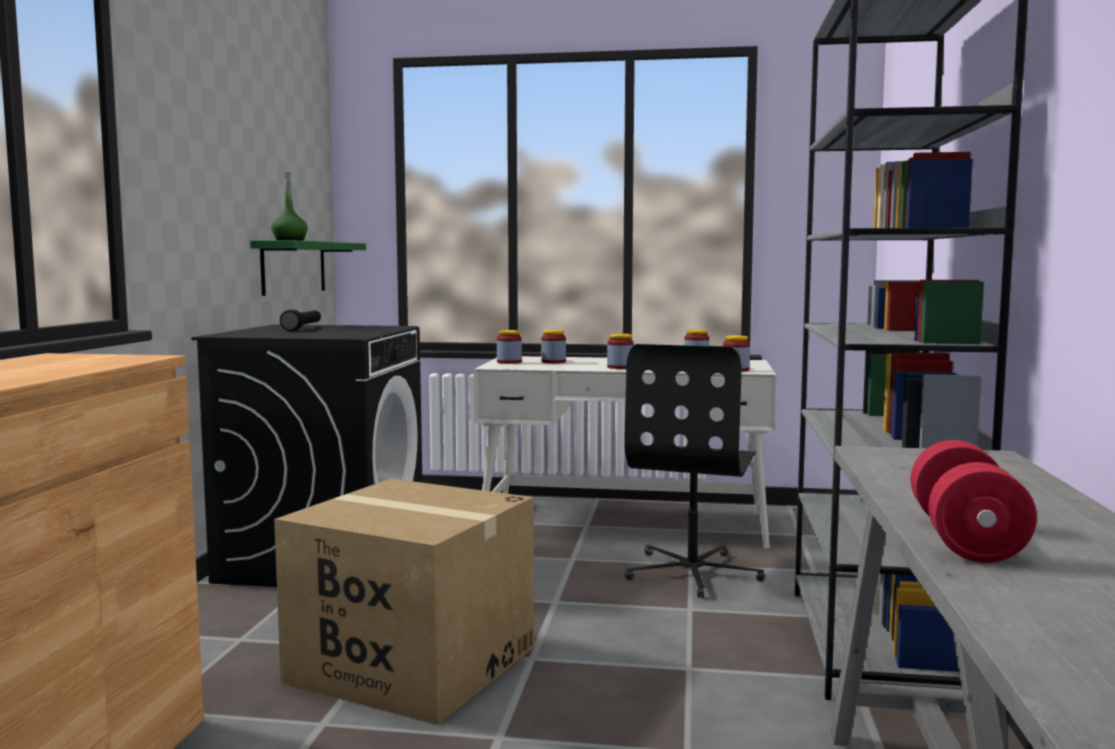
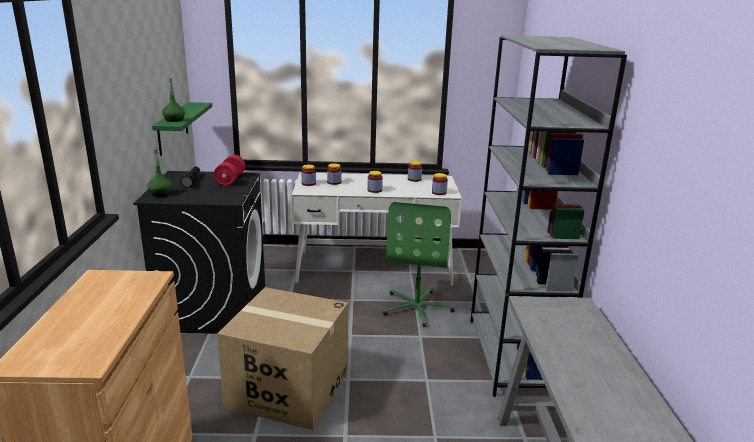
camera: 10 degrees left, 15 degrees up
(242, 333) = (160, 193): none -> green bottle
(693, 573) = (417, 307): black office chair -> green office chair
(965, 539) = (580, 396): red dumbbell -> red dumbbell (230, 180)

